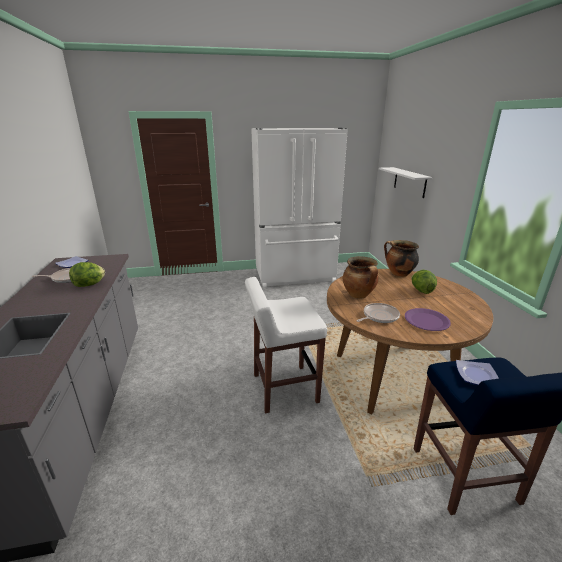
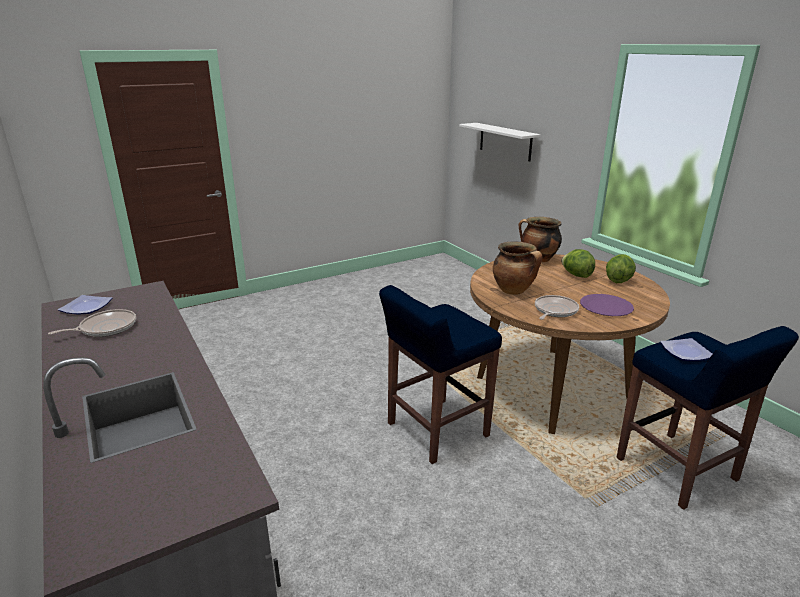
camera: 20 degrees left, 0 degrees up
(89, 284) = (155, 331): lettuce -> lettuce (618, 280)
(283, 388) = (436, 430): white stool -> blue stool
(295, 276) = (361, 286): white fridge -> none

